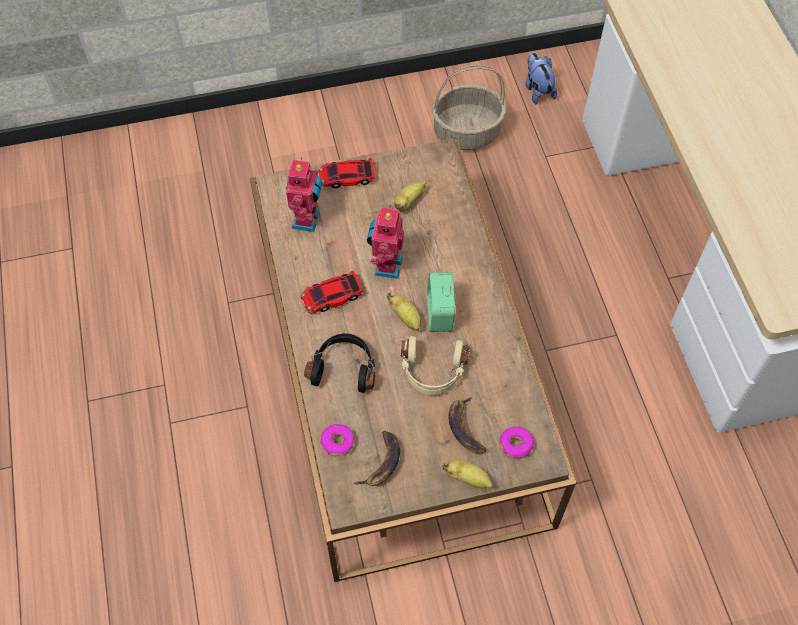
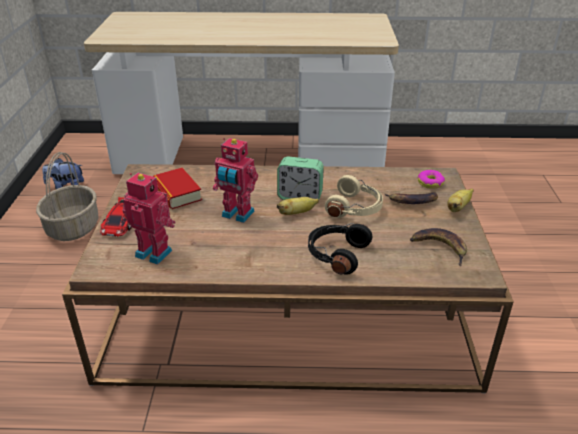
camera: 75 degrees left, 25 degrees down
(332, 296) = (253, 250): toy car -> none
(337, 442) = (416, 270): donut -> none
(409, 201) = (176, 193): banana -> book

